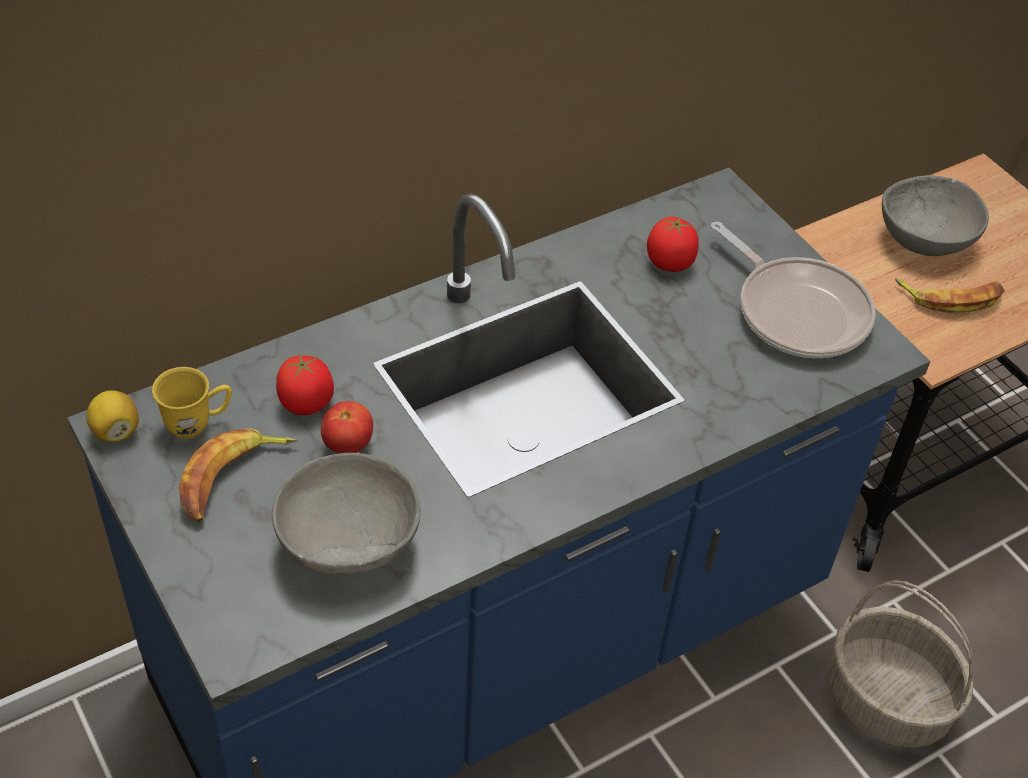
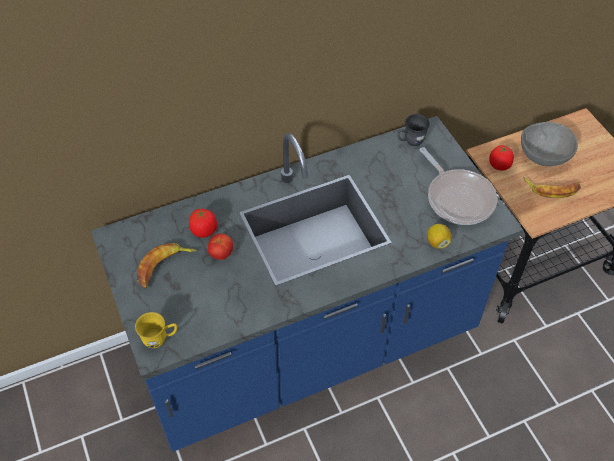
camera: 10 degrees right, 5 degrees up
(115, 431) = (112, 239): lemon -> lemon (437, 242)
(198, 424) = (151, 238): yellow mug -> yellow mug (160, 339)
(350, 543) = (215, 304): grey bowl -> none
(670, 263) = (397, 167): tomato -> tomato (499, 165)
(687, 215) = (410, 141): none -> grey mug
(888, 700) = (502, 391): basket -> none

